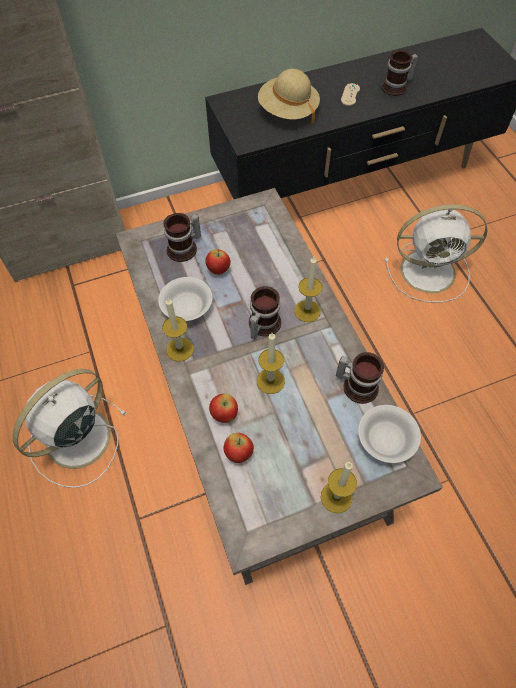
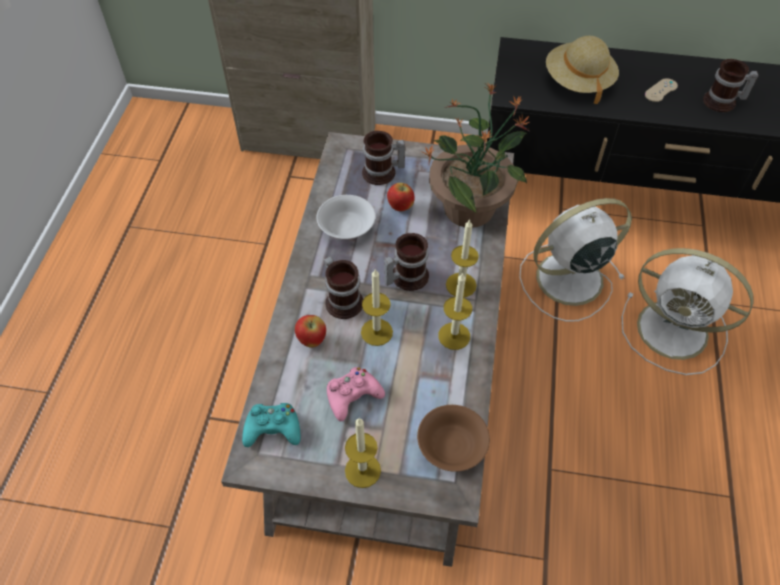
camera: 30 degrees right, 5 degrees down
(76, 440) = (201, 317): white fan -> white fan (566, 279)
(180, 349) = (313, 262): candle -> candle (454, 336)
(238, 453) = (300, 381): apple -> none
(244, 505) = (273, 428): none -> turquoise game controller
(272, 246) = (470, 208): none -> potted plant
(288, 442) = (353, 396): none -> pink game controller
(357, 385) = (461, 379): mug -> mug (343, 299)
(385, 440) = (451, 445): white bowl -> brown bowl

